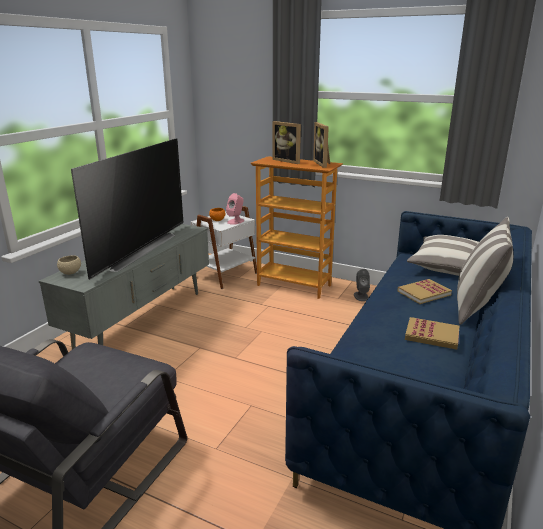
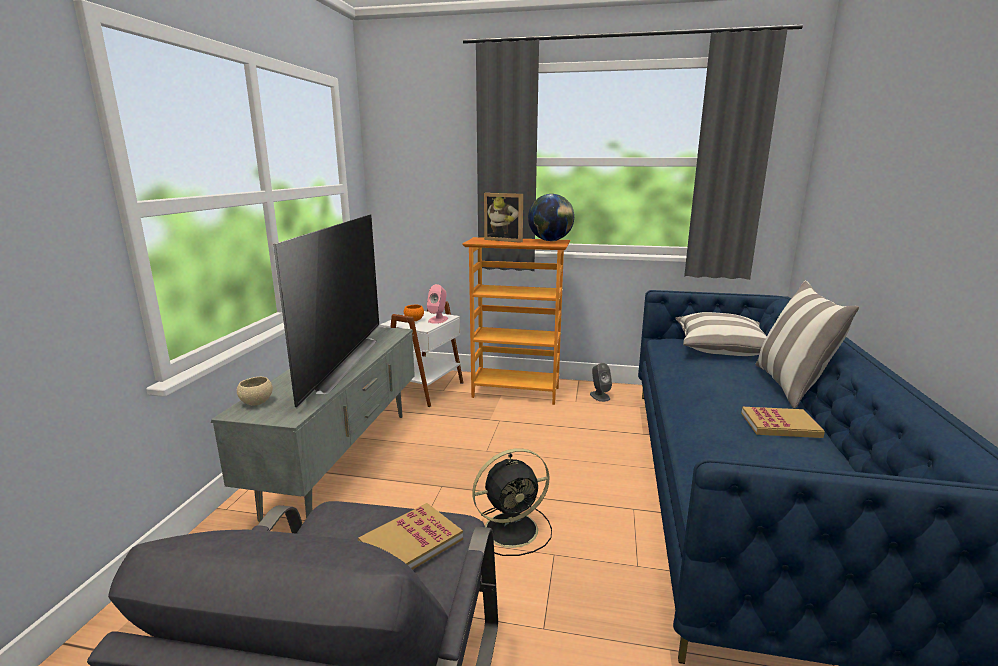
camera: 15 degrees left, 5 degrees down
(233, 384) = (513, 529): none -> black fan
(323, 164) = (550, 241): picture frame -> globe
(424, 293) = (723, 378): book -> book (411, 542)

